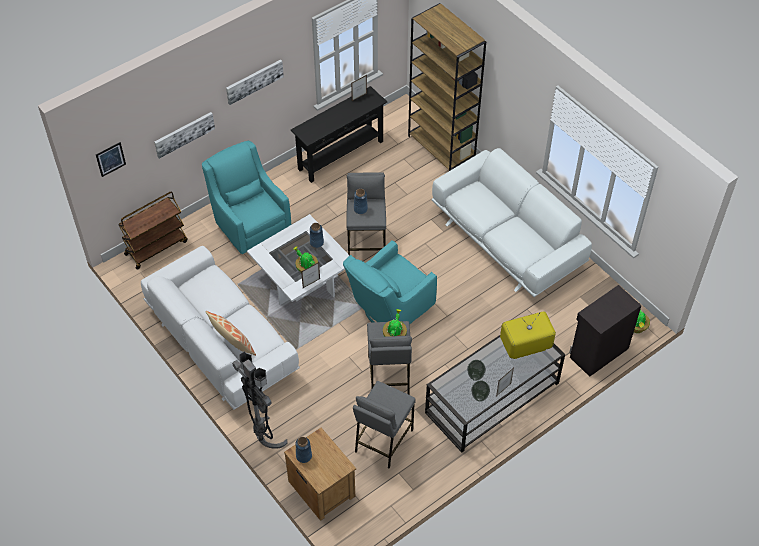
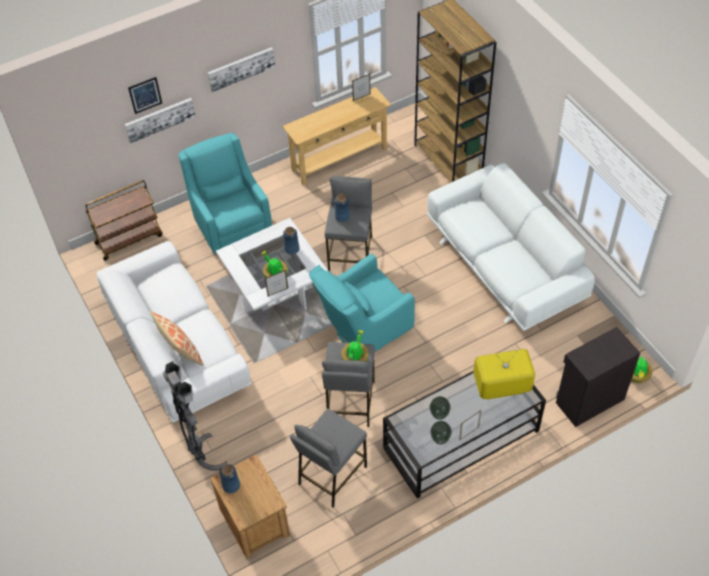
camera: 10 degrees right, 0 degrees up
(110, 159) = (73, 138): picture -> picture (145, 95)
(340, 155) = (339, 159): black console table -> beige console table

